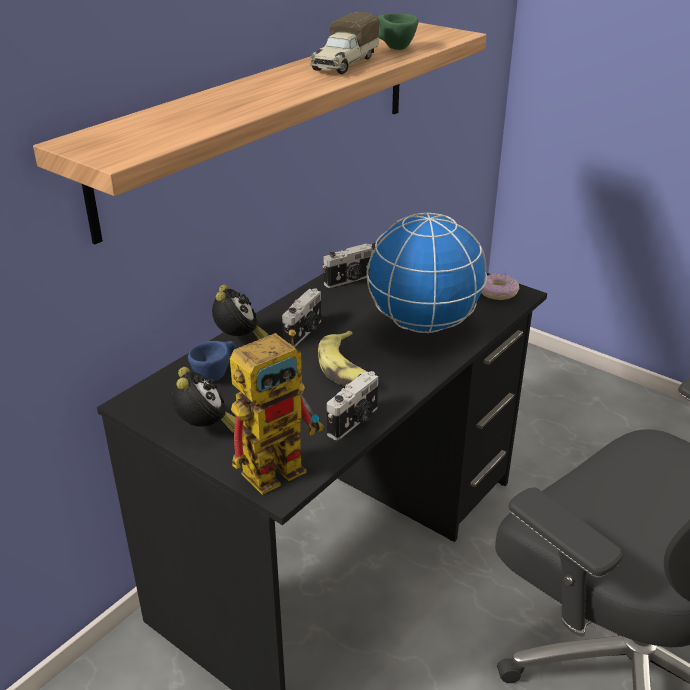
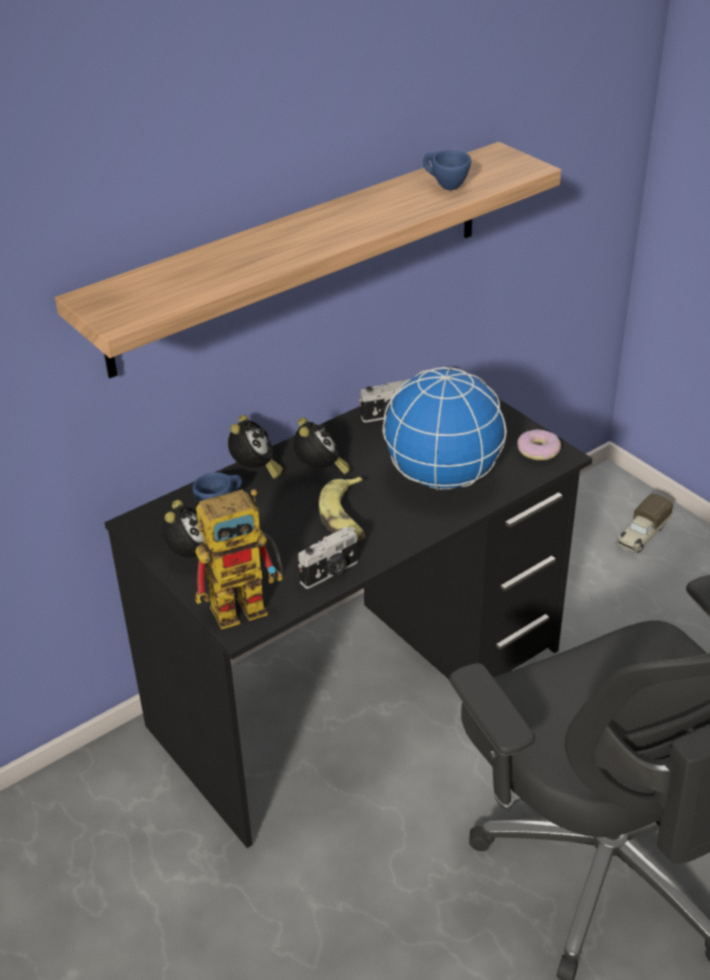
camera: 15 degrees right, 5 degrees up
(304, 332) = (320, 471): camera -> alarm clock
(344, 64) = (380, 209): toy truck -> toy truck (641, 536)
(392, 48) = (444, 186): green cup -> blue cup

